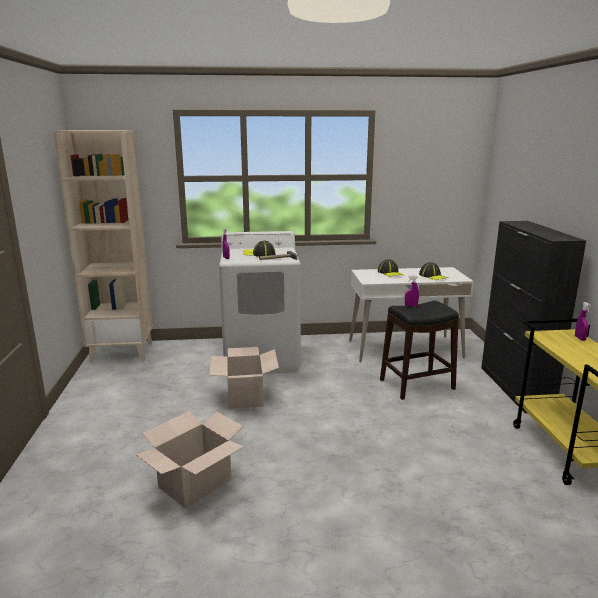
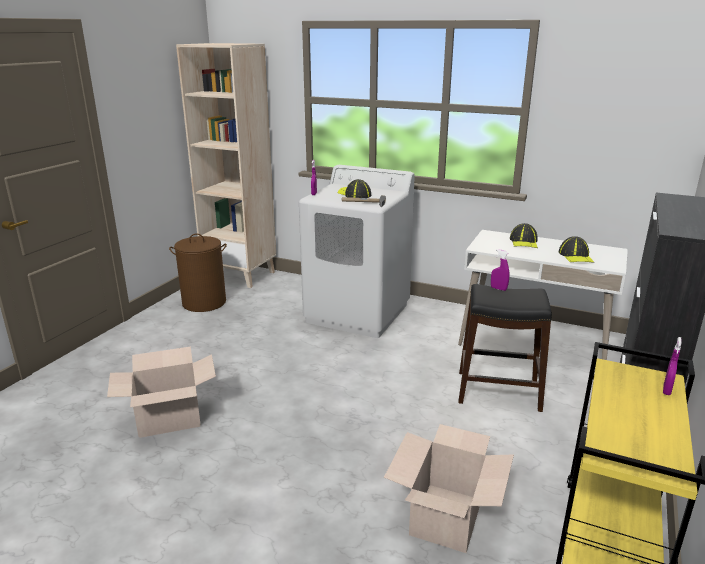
camera: 30 degrees right, 5 degrees up
(113, 382) = (204, 302): none -> brown laundry basket
(245, 396) = (299, 349): cardboard box -> cardboard box (447, 517)

